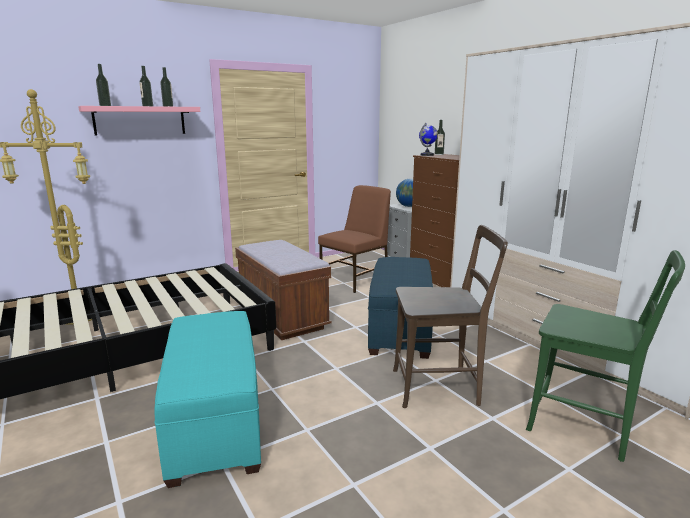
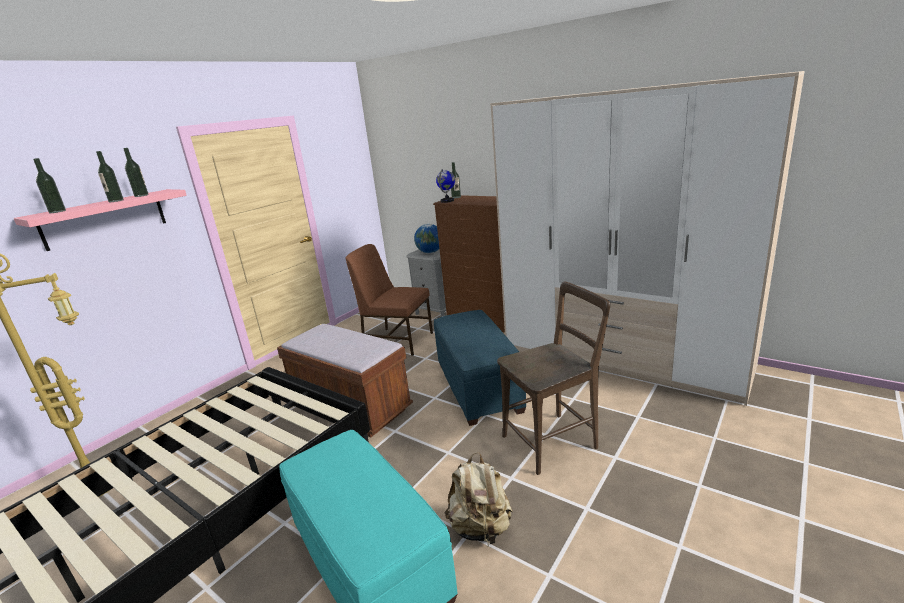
camera: 20 degrees left, 5 degrees up
(321, 429) = (481, 528): none -> beige backpack
(355, 280) = (397, 341): brown chair -> brown chair turned 90 degrees counterclockwise
(585, 426) = (686, 439): green chair -> none

